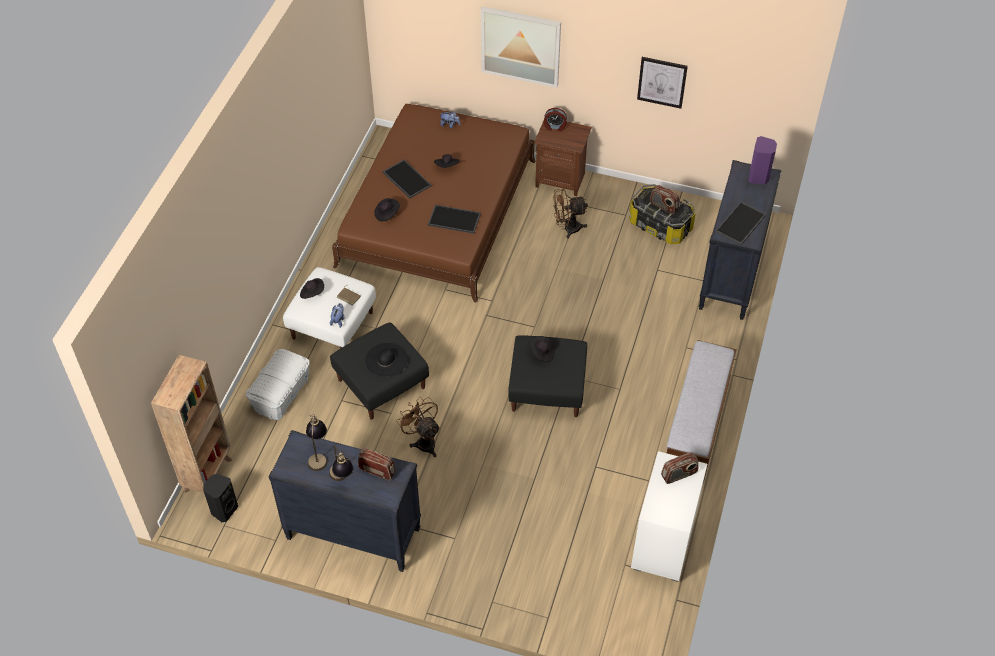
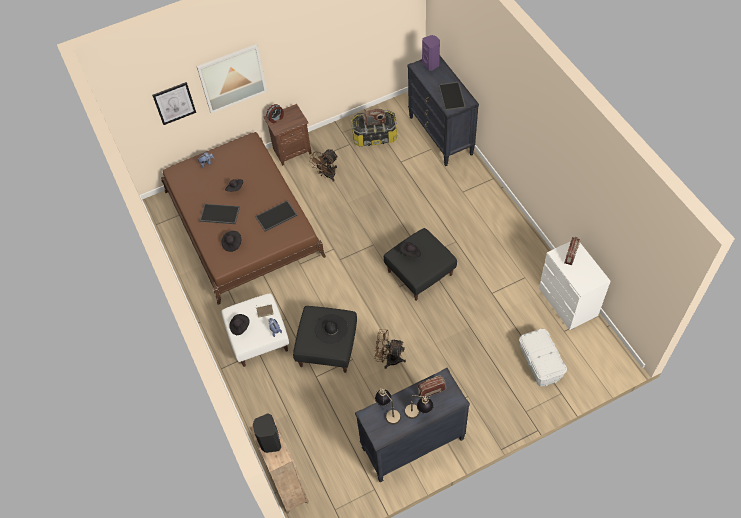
camera: 40 degrees left, 5 degrees up
(224, 510) = (323, 501): black speaker -> black speaker (270, 442)
(281, 394) = (276, 404): white storage box -> white storage box (540, 363)
(662, 82) = (334, 44): picture -> picture (174, 103)
(696, 426) = (514, 229): bench -> none

